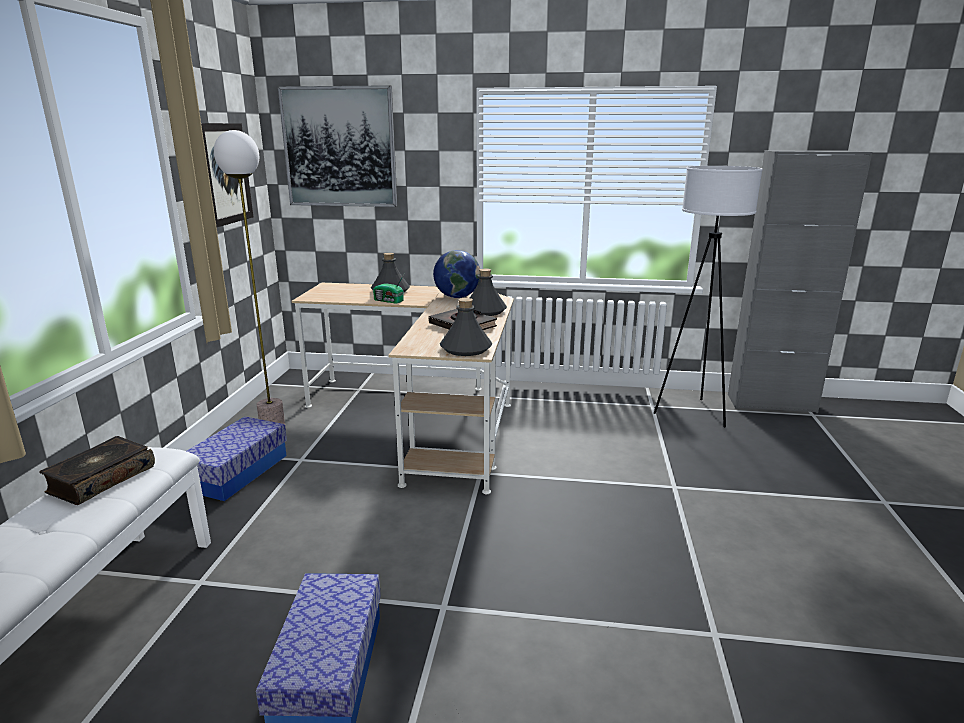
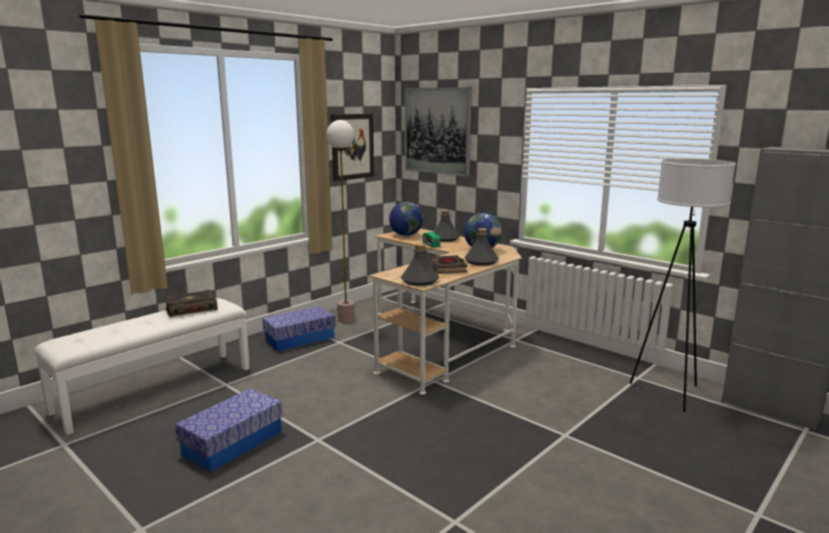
camera: 35 degrees right, 5 degrees down
(333, 294) = (406, 235): none -> globe

